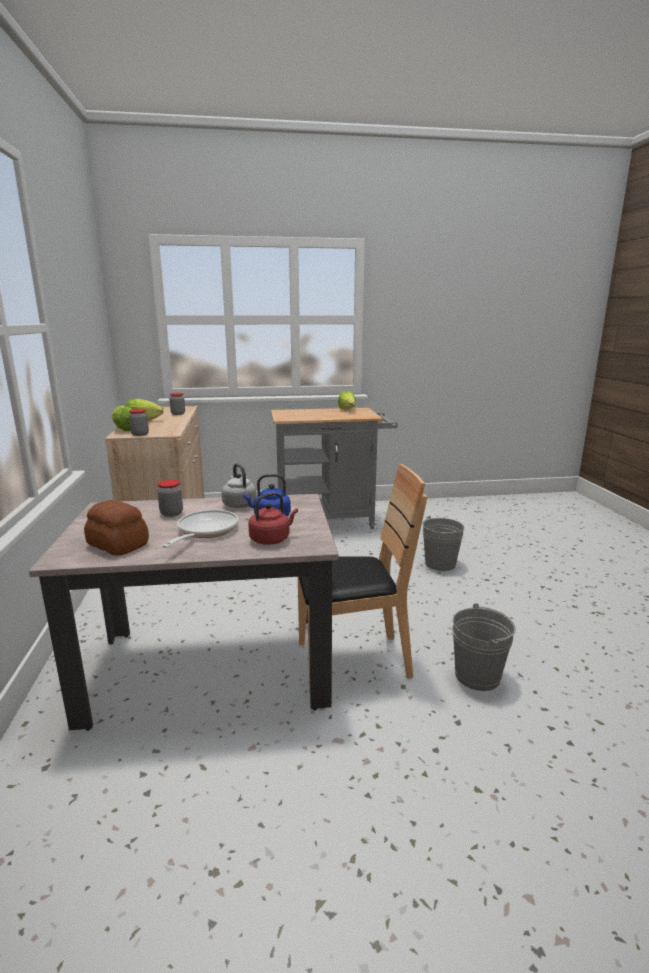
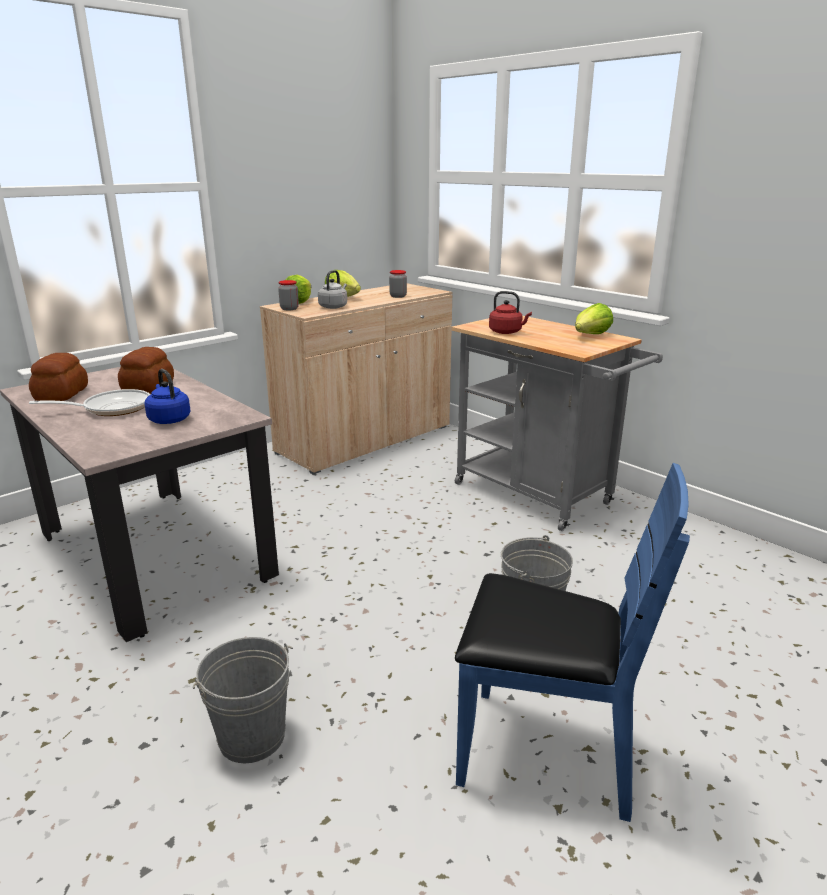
camera: 55 degrees right, 5 degrees up
(171, 513) = (149, 387): jar -> bread
(238, 504) = (197, 399): grey kettle -> grey kettle (334, 307)
(271, 539) = (106, 435): red kettle -> red kettle (507, 332)
(352, 661) = (218, 628): brown chair -> none
(540, 597) = (545, 753): none -> blue chair

